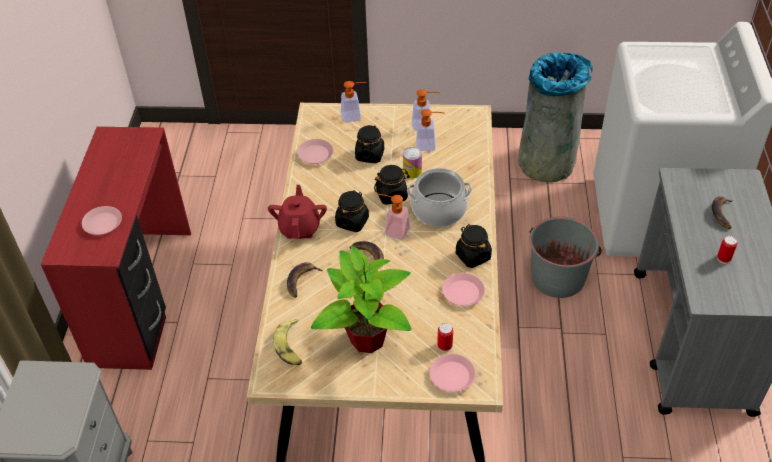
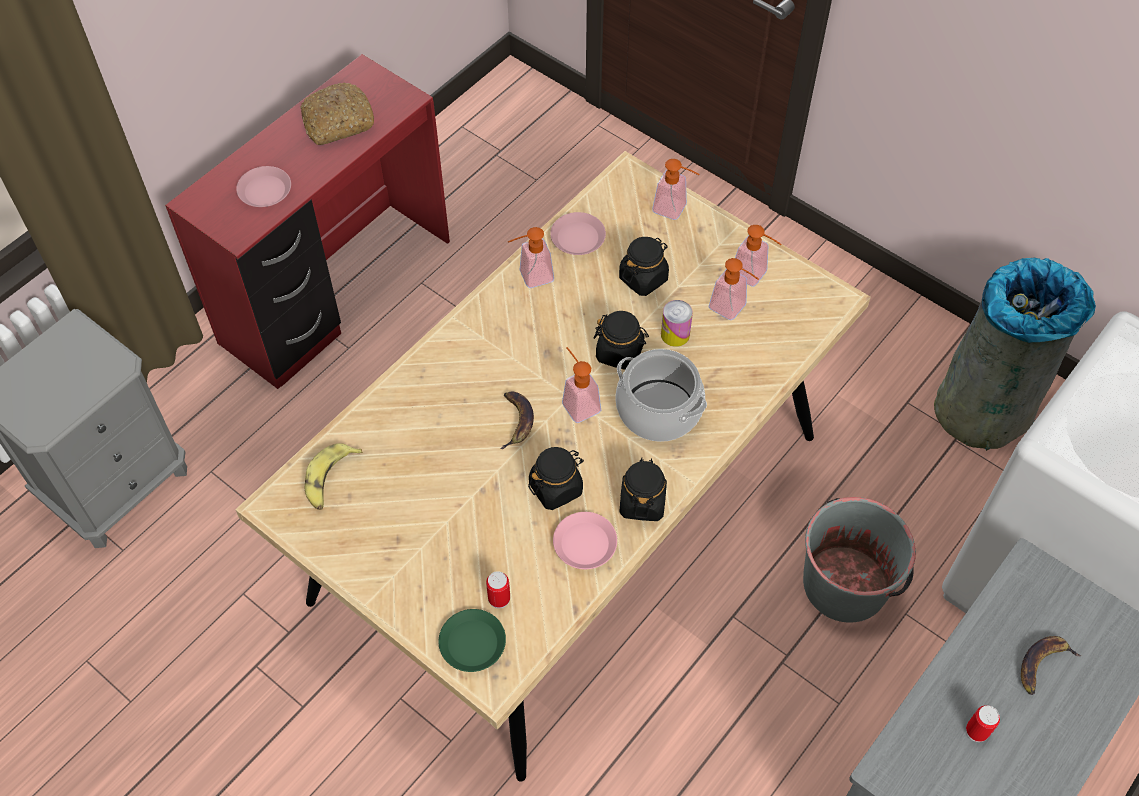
camera: 35 degrees right, 10 degrees up
(116, 167) = (337, 122): none -> bread
(300, 228) = (472, 330): red teapot -> none
(301, 280) = (414, 402): banana -> none
(307, 186) = (530, 277): none -> soap dispenser
(352, 221) = (540, 360): black jar -> black jar (556, 488)
(366, 339) = (420, 527): potted plant -> none
(452, 376) = (473, 643): pink plate -> green plate

